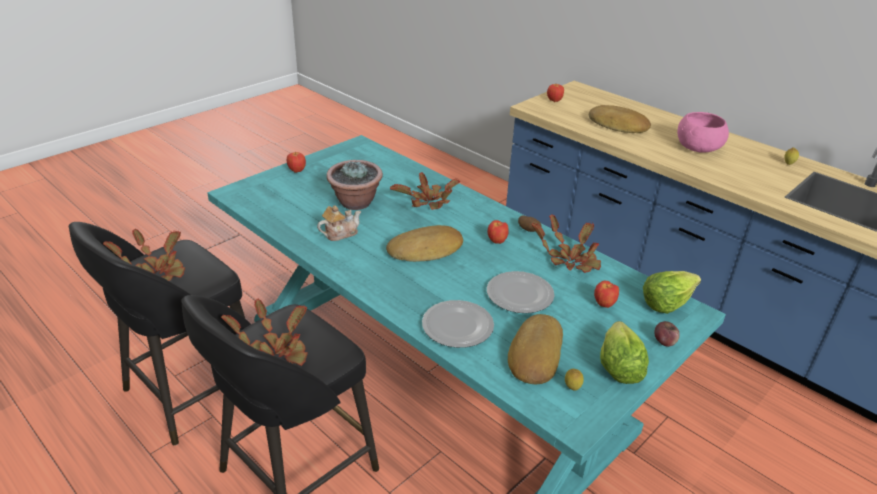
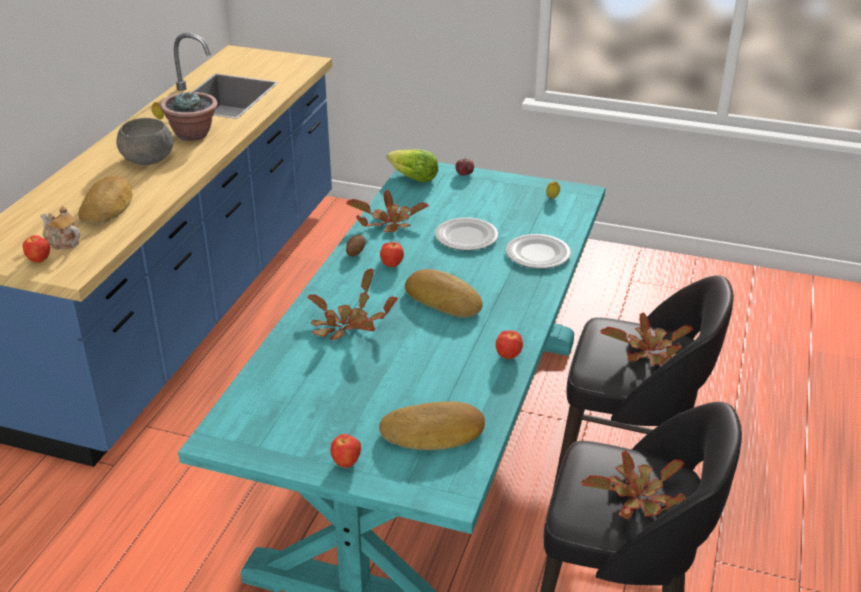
camera: 115 degrees left, 0 degrees up
(340, 233) = (465, 362): teapot -> teapot (62, 242)
(356, 203) = (391, 376): potted plant -> potted plant (193, 134)
(534, 354) = (533, 217): bread -> bread (434, 433)
(604, 305) = (442, 200): apple -> apple (508, 356)
(618, 366) = (510, 186): lettuce -> none
(697, 148) = (148, 159): pink bowl -> grey bowl

